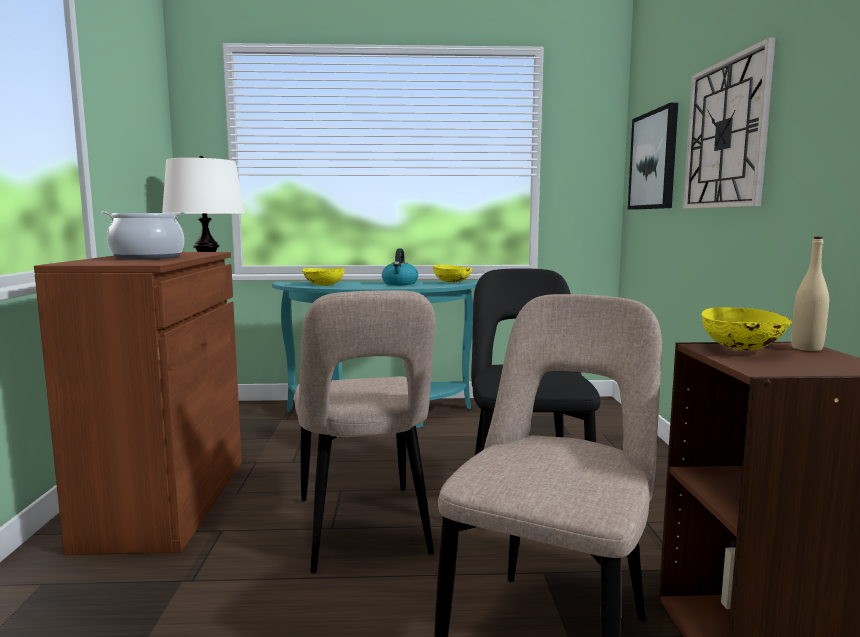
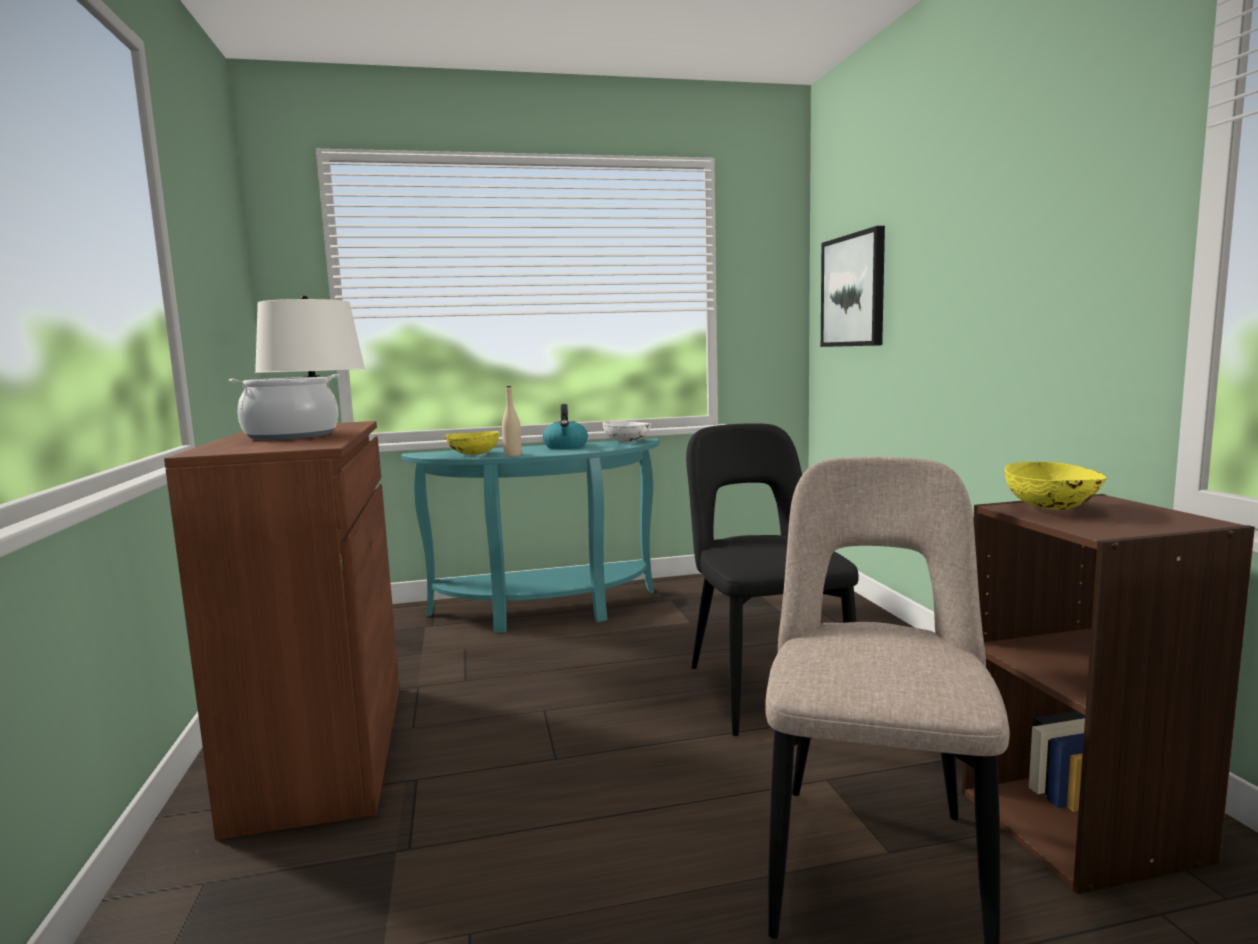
camera: 10 degrees left, 0 degrees up
(364, 531) = (596, 757): beige chair -> none
(453, 282) = (627, 441): yellow bowl -> white bowl
(726, 134) = (954, 264): wall clock -> none
(806, 348) = (1111, 502): beige bottle -> beige bottle (512, 455)

